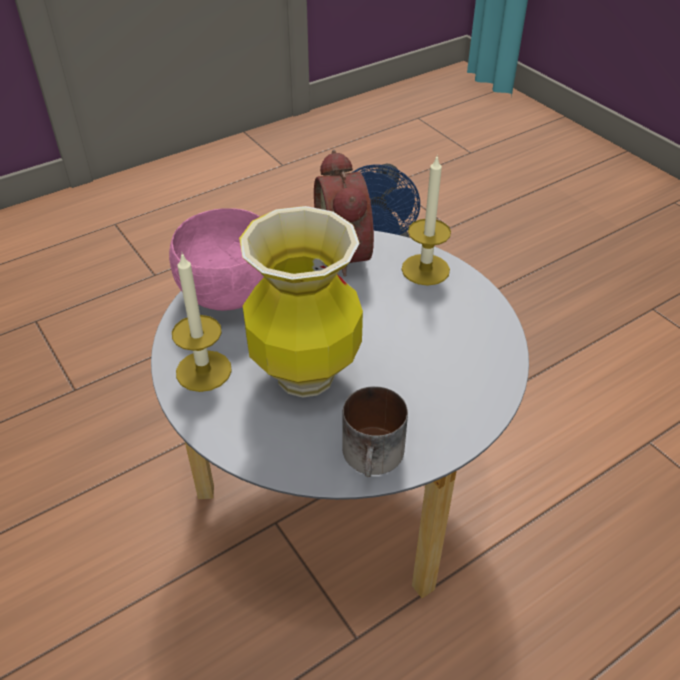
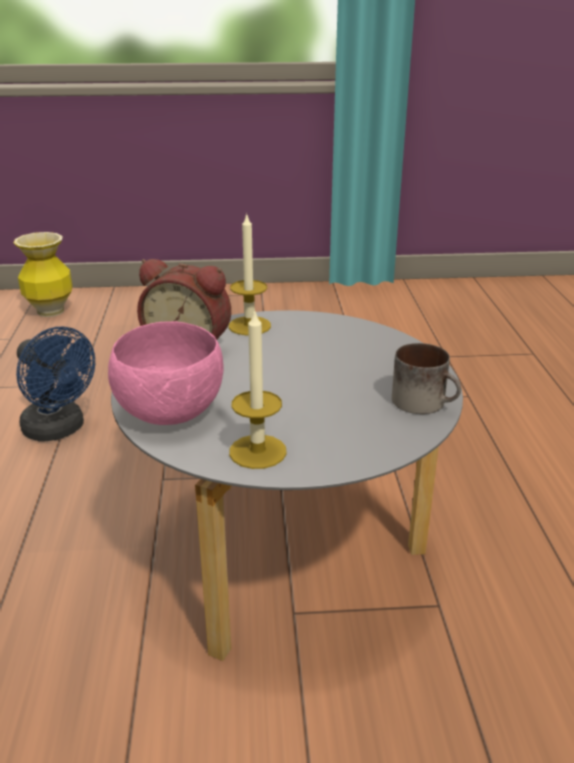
camera: 60 degrees left, 15 degrees down
(304, 375) = (313, 406): vase -> vase (50, 311)

